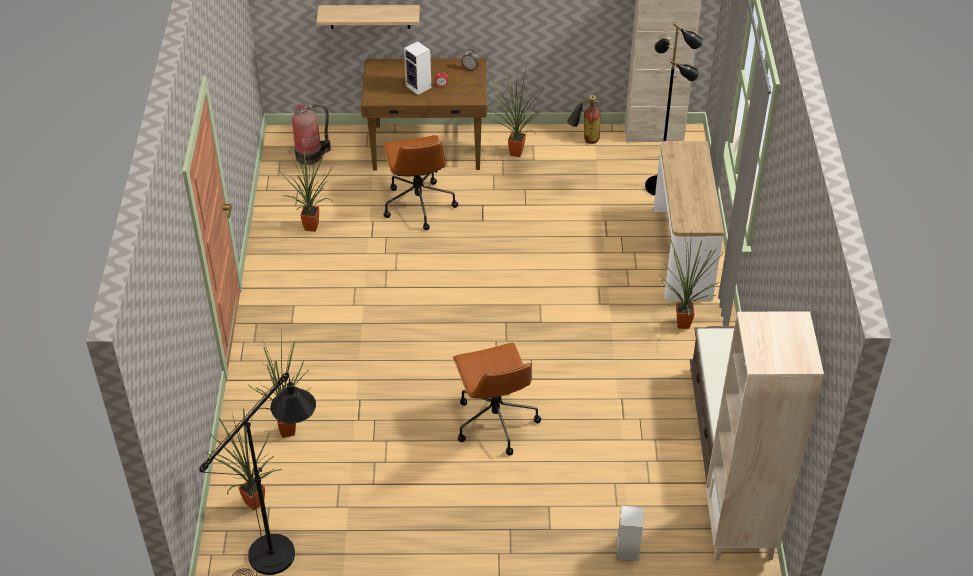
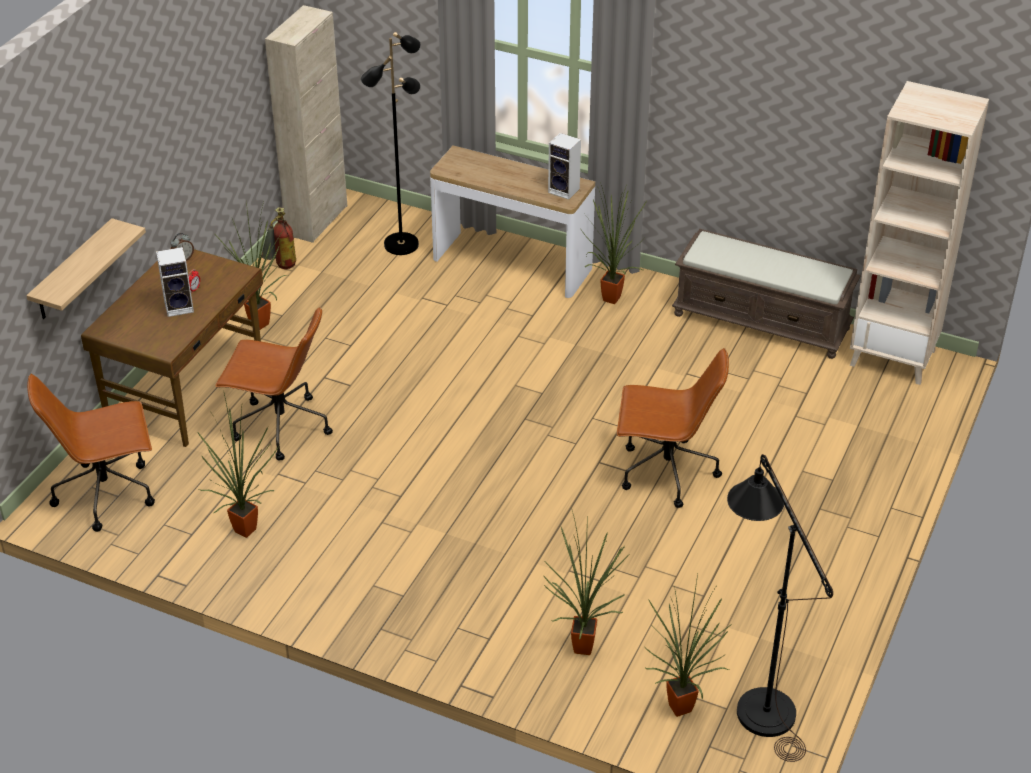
camera: 65 degrees left, 5 degrees down
(311, 155) = (107, 493): fire extinguisher -> brown office chair
(628, 551) = (885, 435): speaker -> speaker (565, 190)

